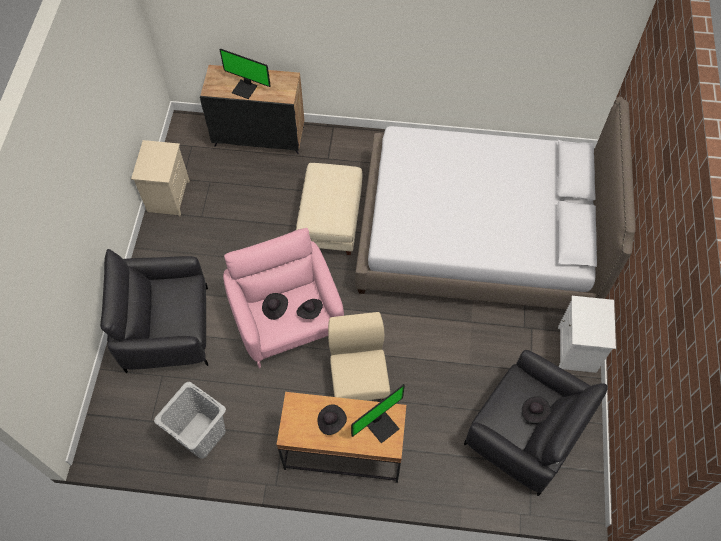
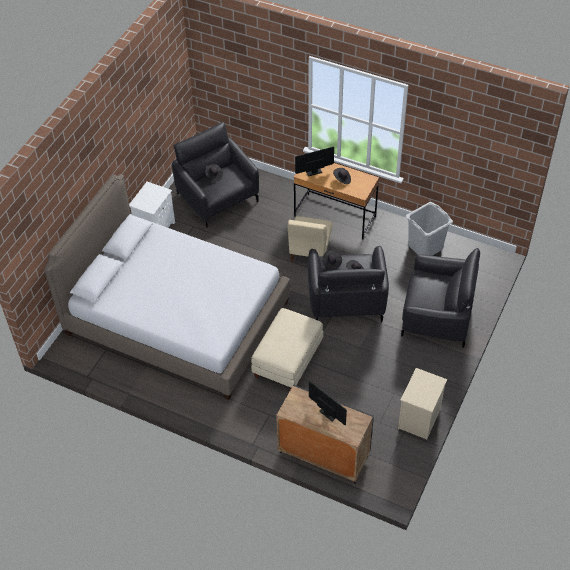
camera: 160 degrees left, 10 degrees down
(287, 319) = (346, 299): pink armchair -> black armchair

